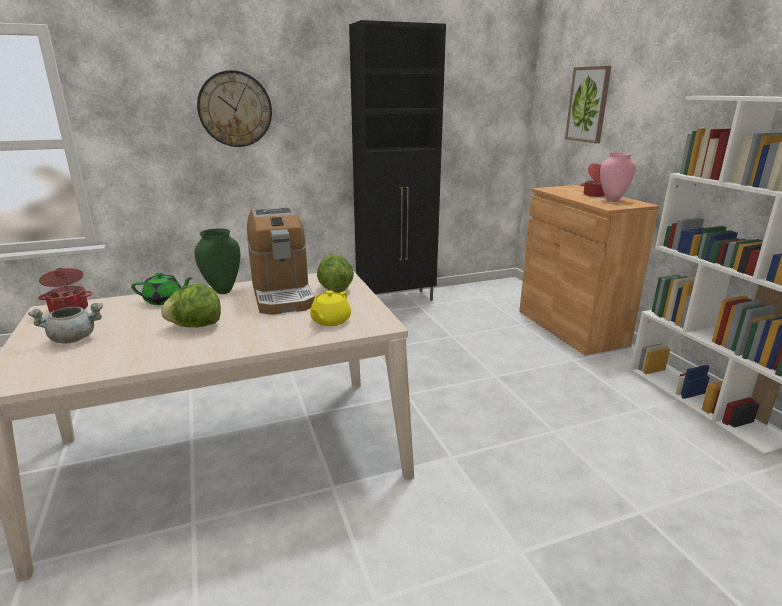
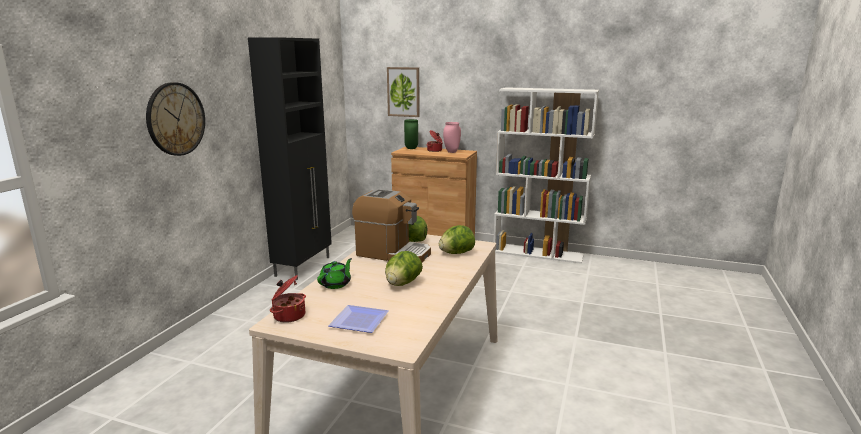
camera: 50 degrees left, 5 degrees down
(74, 338) = (358, 320): grey cooking pot -> plate
(222, 291) = (352, 266): green vase -> green vase (411, 148)
(330, 321) = (456, 253): yellow teapot -> lettuce

